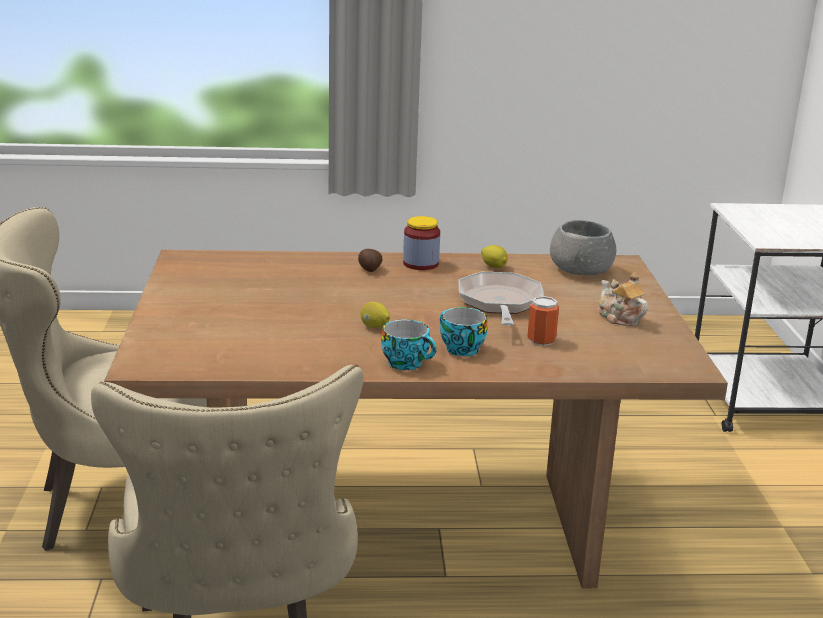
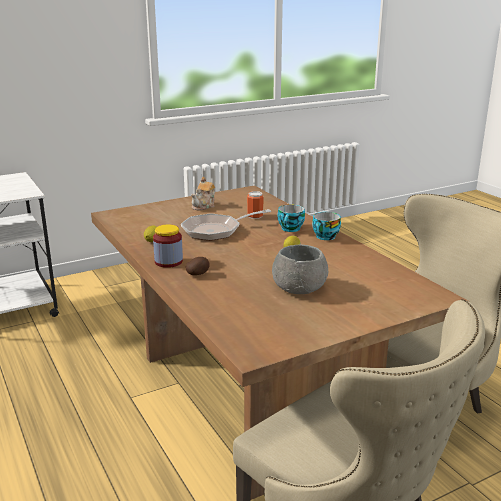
camera: 115 degrees left, 0 degrees up
(580, 270) = (135, 221): grey bowl -> grey bowl (298, 287)

